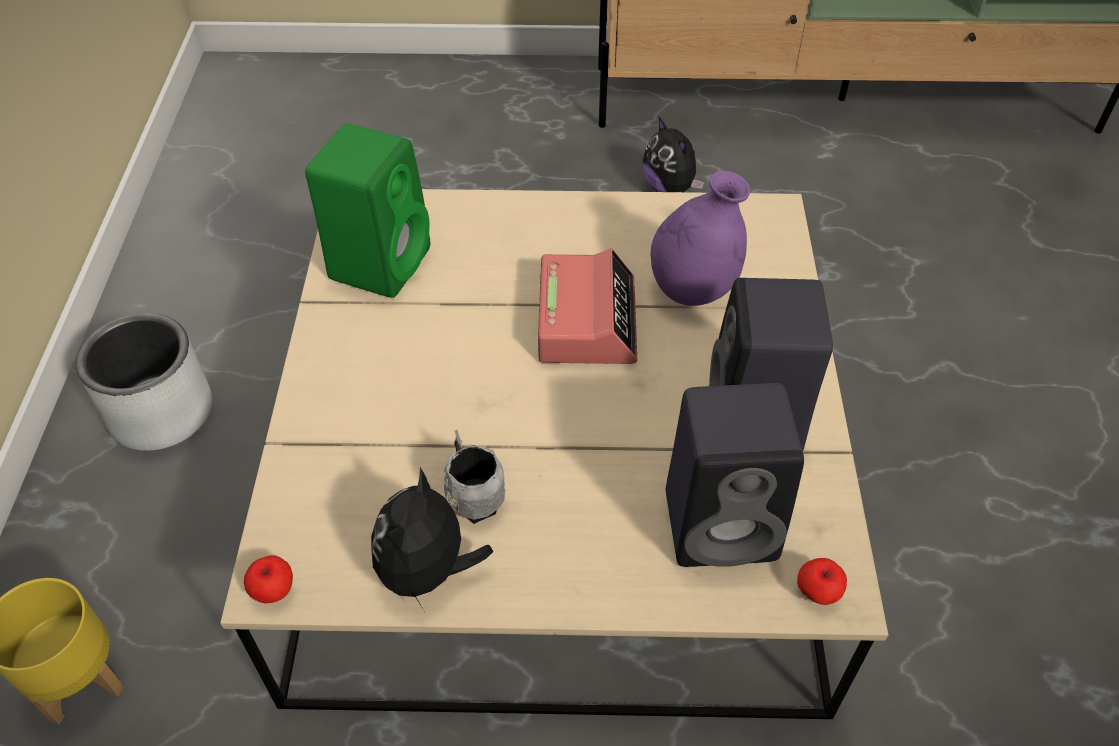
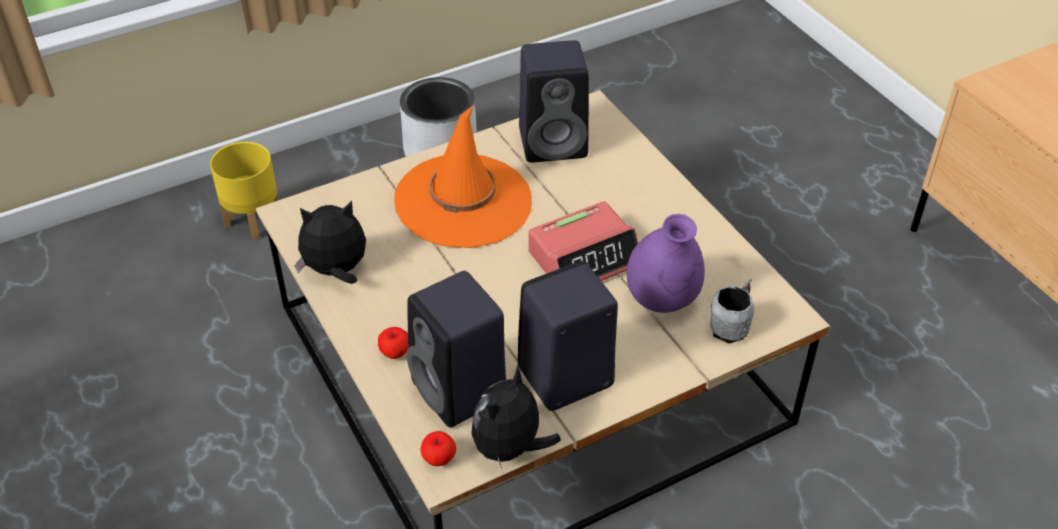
camera: 60 degrees right, 5 degrees down
(273, 590) = (286, 217): apple -> apple (395, 353)
(381, 261) = (555, 142): green speaker -> black speaker
(408, 385) = (463, 201): none -> orange hat
(473, 495) = (402, 266): grey mug -> grey mug (731, 326)
(670, 188) = (883, 302): plush toy -> plush toy (510, 449)

